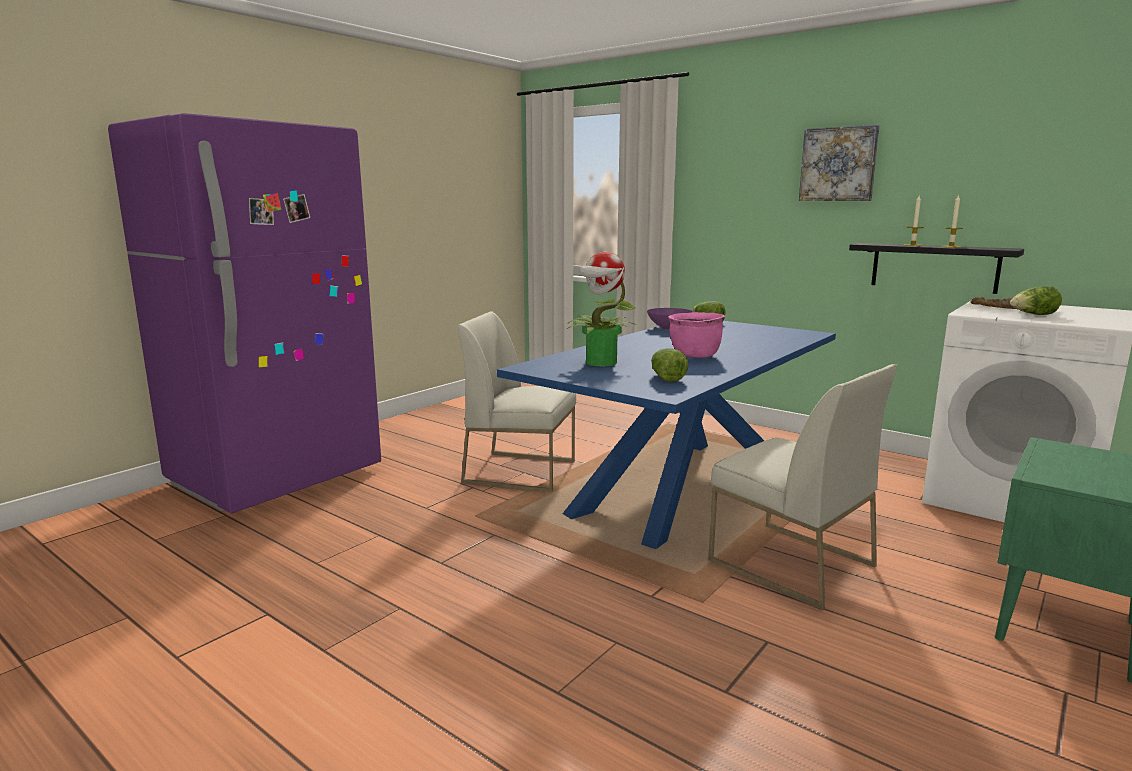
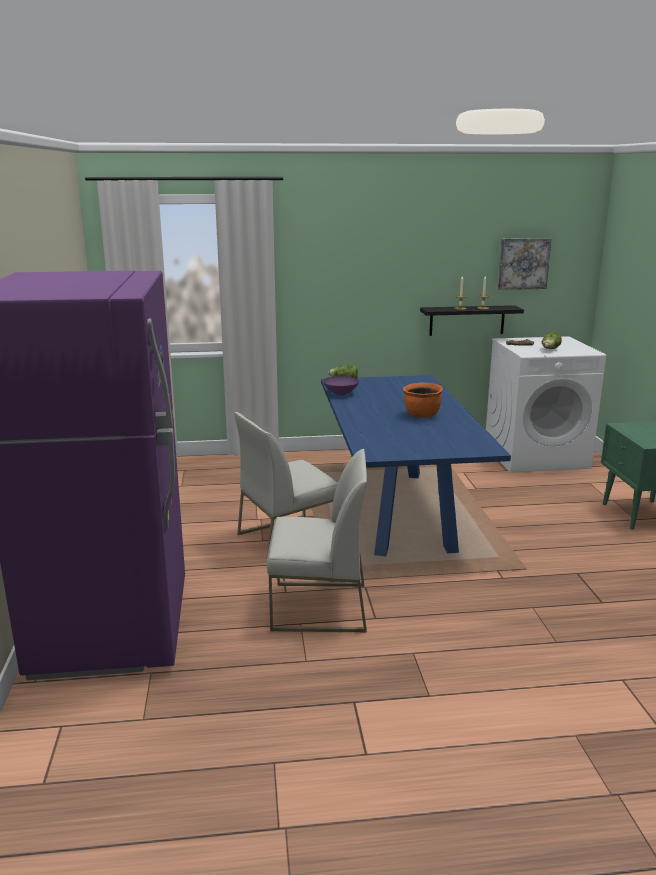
camera: 45 degrees left, 5 degrees up
(600, 363) = (395, 437): potted plant -> none
(666, 377) = (457, 438): lettuce -> none
(694, 356) = (422, 415): pink cooking pot -> orange cooking pot
(789, 563) = (520, 531): white chair -> white chair (318, 607)
(838, 164) = (402, 253): picture -> picture (523, 263)

